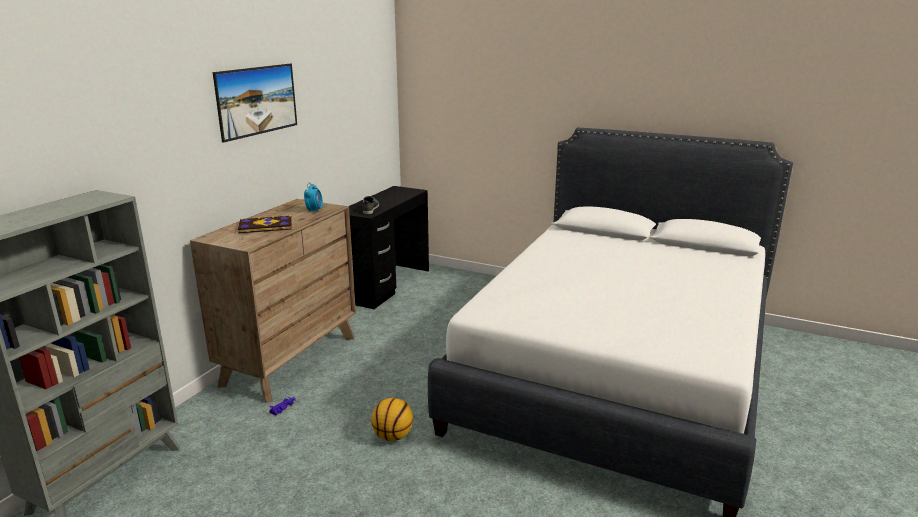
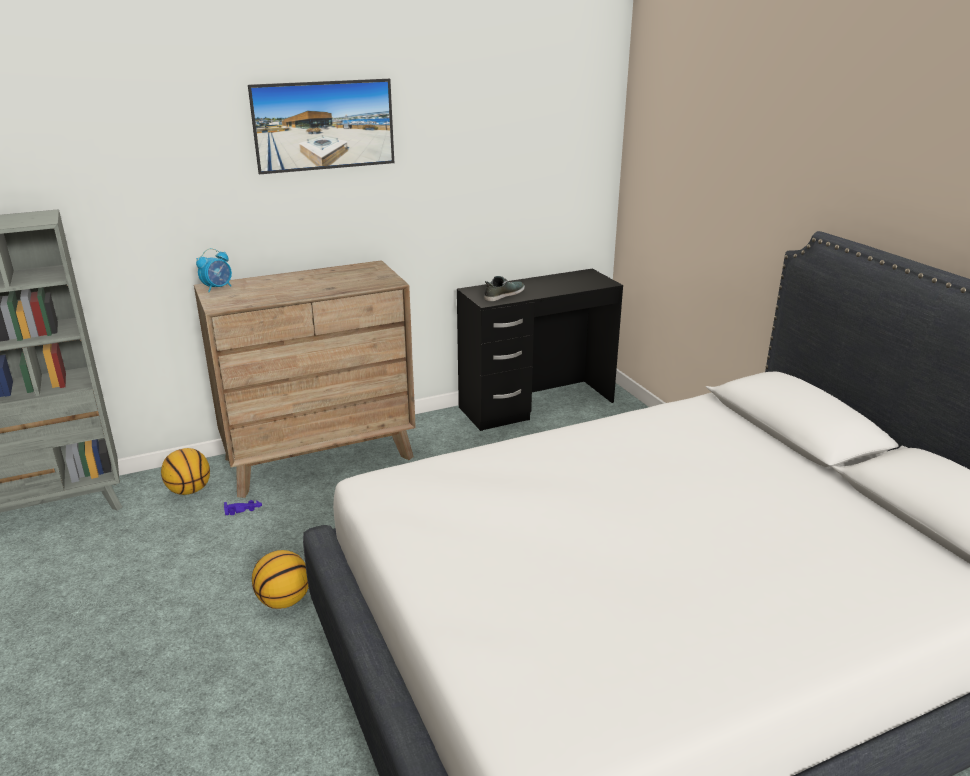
camera: 40 degrees right, 5 degrees up
(220, 414) = (189, 490): none -> basketball
(265, 226) = (280, 288): book -> none
(314, 211) = (363, 281): alarm clock -> alarm clock (218, 288)

